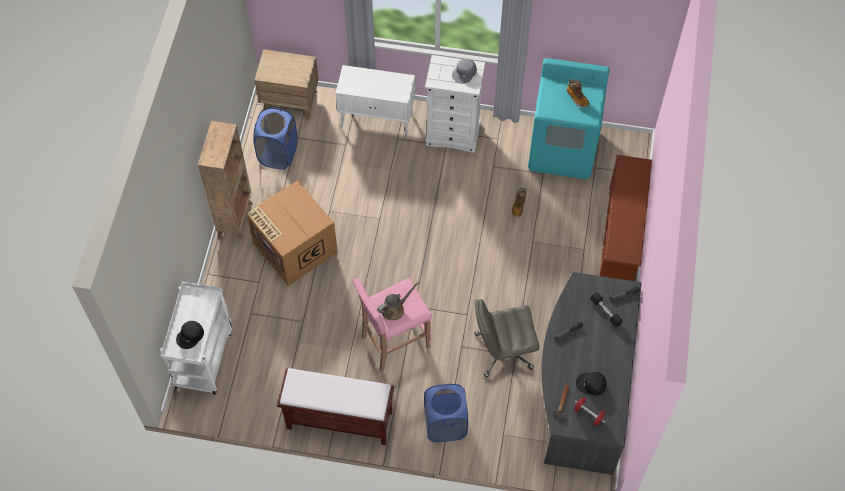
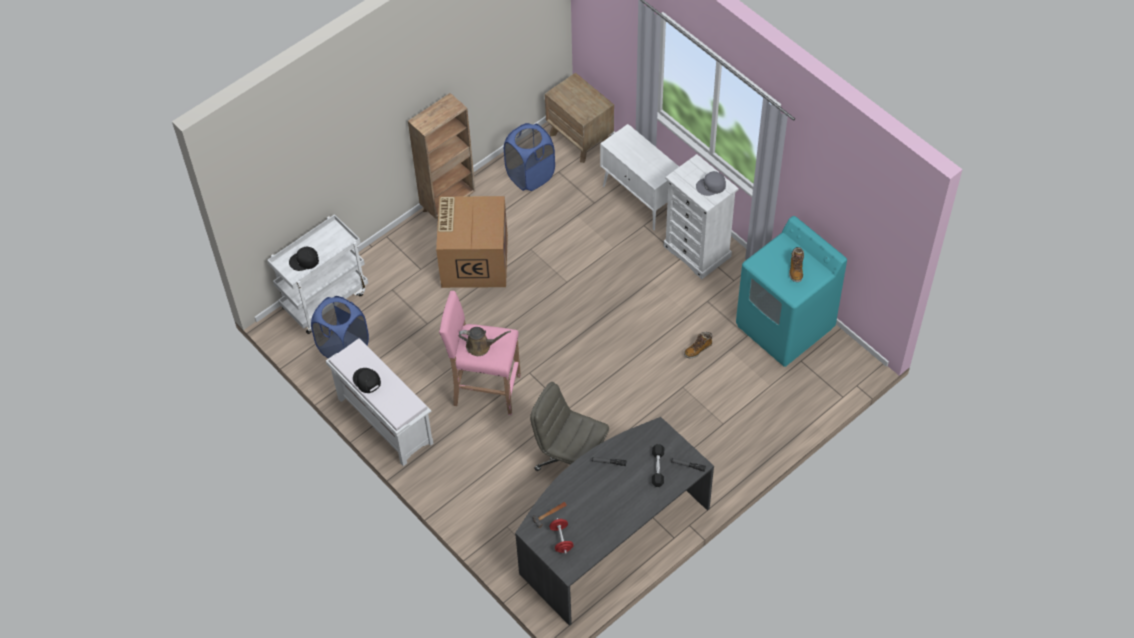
camera: 40 degrees right, 5 degrees down
(338, 420) = (384, 420): brown bench -> white bench
(445, 425) = (466, 484): blue laundry basket -> blue laundry basket (343, 348)
(591, 384) = (587, 518): black cap -> black cap (366, 381)
(621, 237) = (767, 436): brown shoe rack -> none

